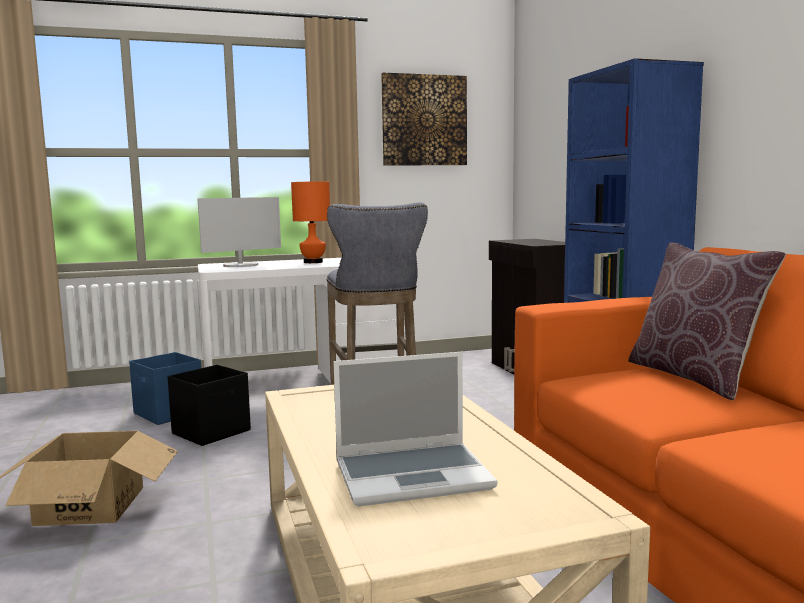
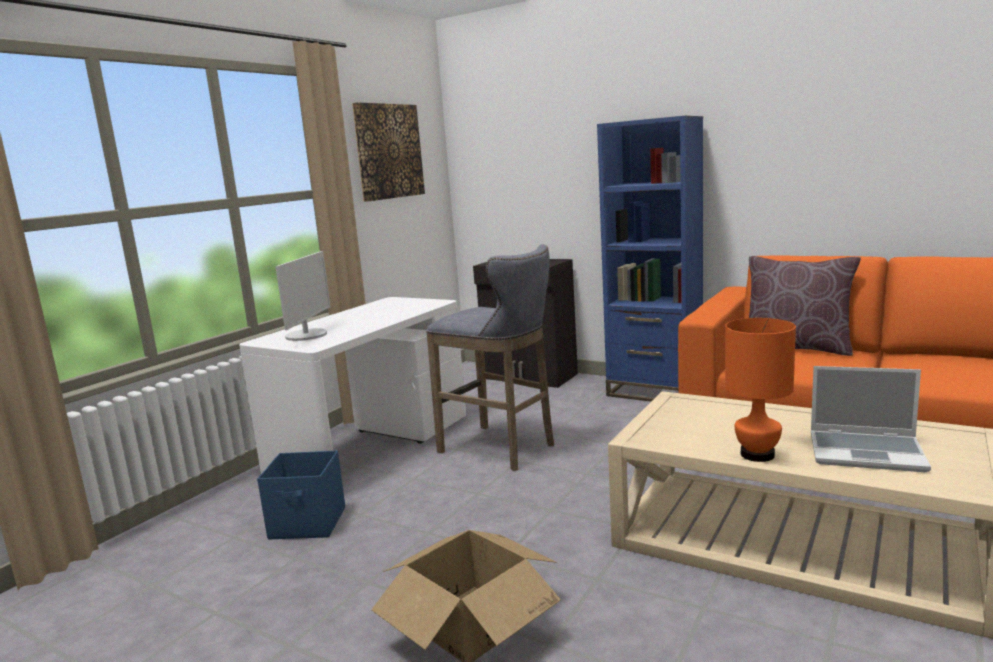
camera: 40 degrees left, 5 degrees up
(212, 432) = (403, 519): black storage box -> none
(313, 262) = (365, 316): orange table lamp -> orange table lamp (756, 454)
(414, 475) = (867, 452): laptop -> laptop turned 75 degrees clockwise

